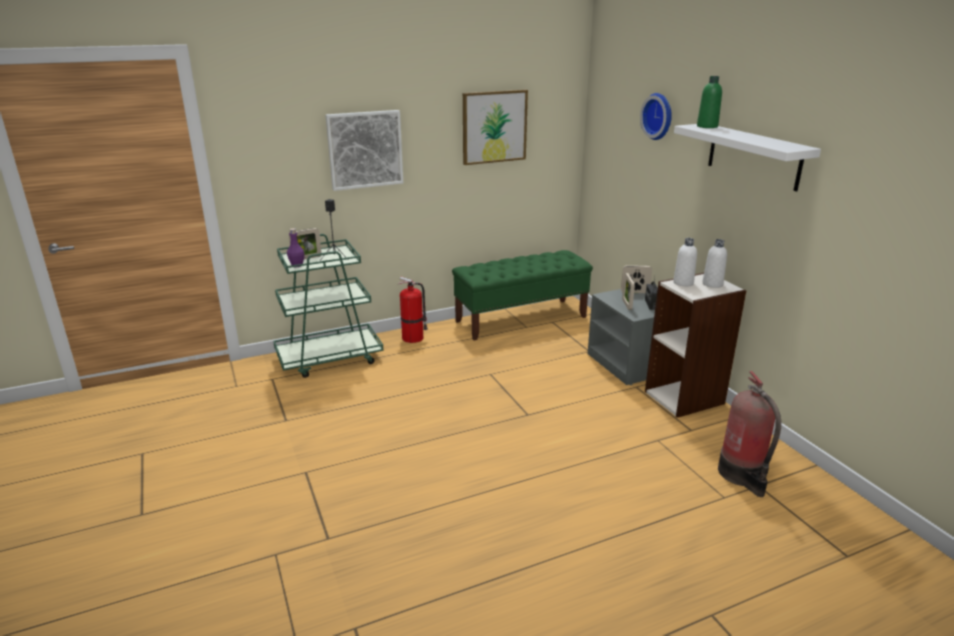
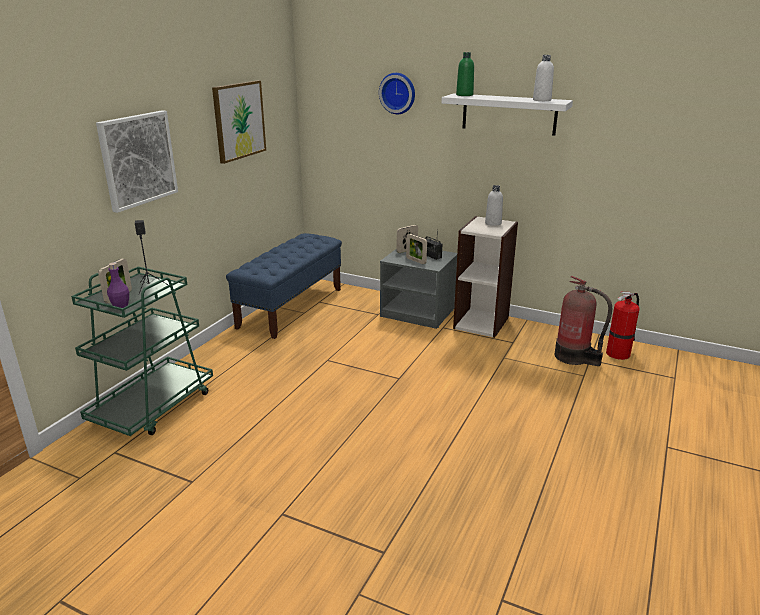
camera: 40 degrees left, 0 degrees up
(414, 338) = (215, 356): fire extinguisher -> fire extinguisher (619, 353)
(521, 319) = (291, 307): green bench -> blue bench
(683, 283) = (475, 227): white bottle -> white bottle (542, 100)

